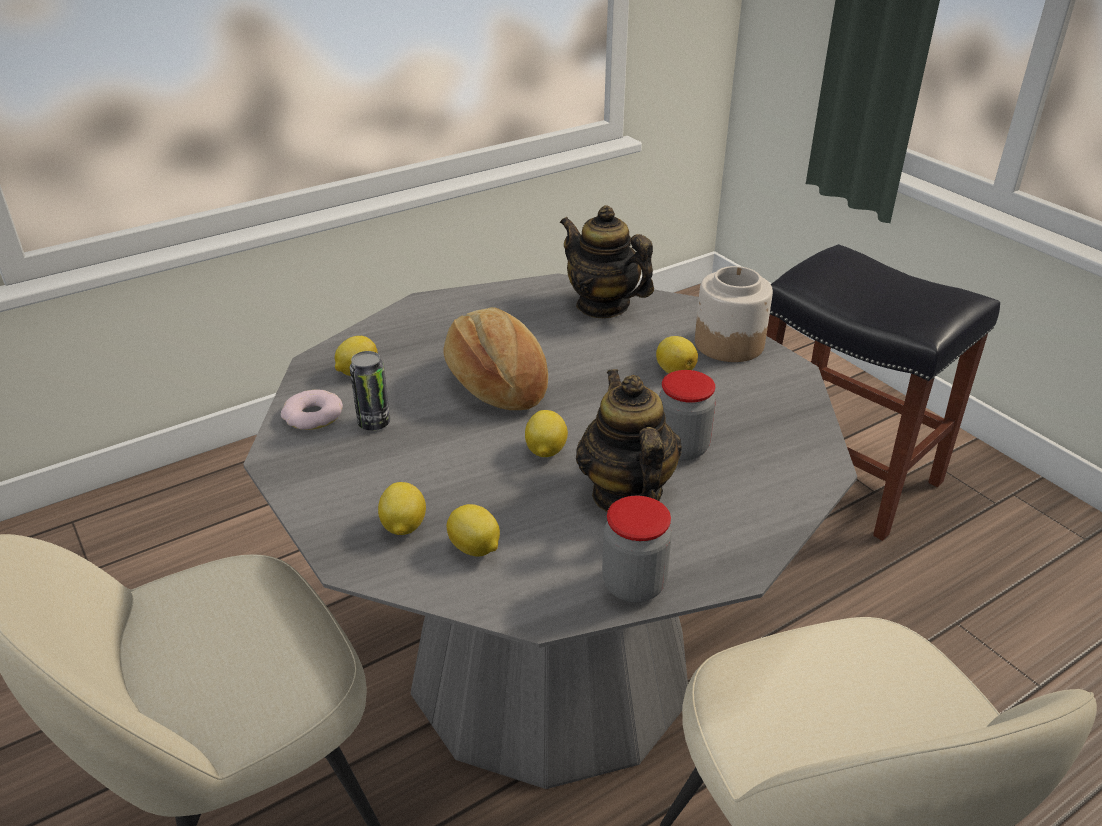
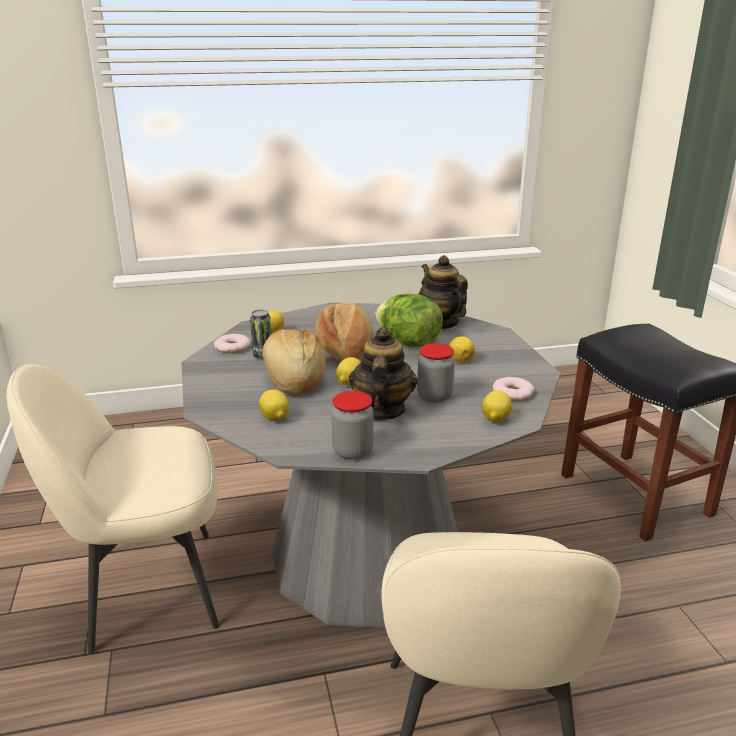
camera: 20 degrees right, 10 degrees down
(403, 527) = (243, 402): lemon -> lemon (495, 419)
(451, 460) = (292, 378): none -> bread
(581, 352) = (408, 343): none -> lettuce
(729, 343) = (508, 352): jar -> none
(782, 418) = (512, 393): none -> donut

